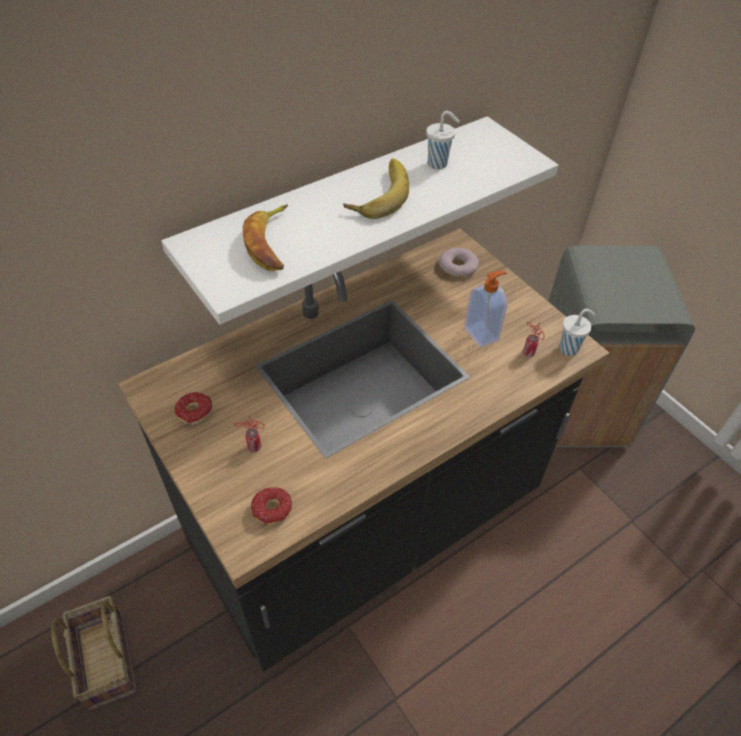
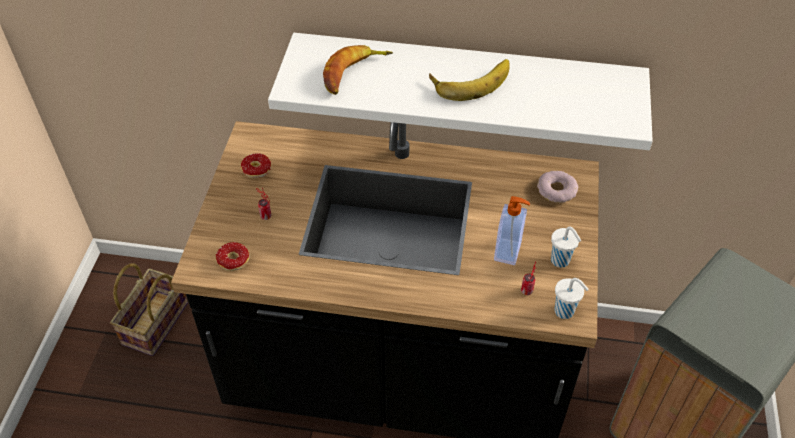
camera: 45 degrees right, 0 degrees up
(438, 164) = (548, 84): white cup -> white cup (561, 261)

